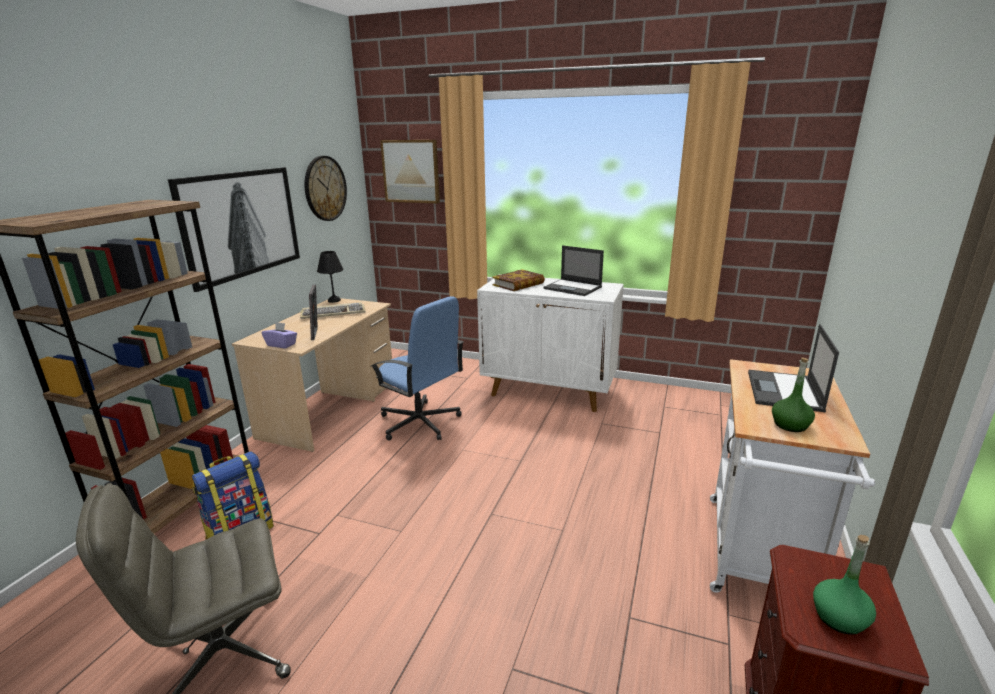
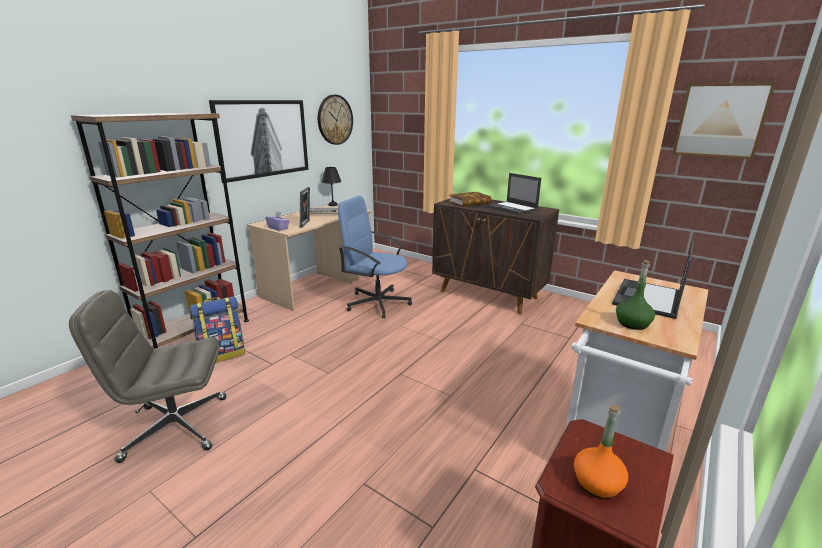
camera: 15 degrees right, 0 degrees up
(411, 171) = (403, 110): picture -> picture (720, 120)
(420, 423) = (377, 303): blue office chair -> blue office chair turned 150 degrees clockwise
(549, 392) = (489, 295): white cabinet -> brown cabinet
(839, 618) = (597, 483): green bottle -> orange bottle

